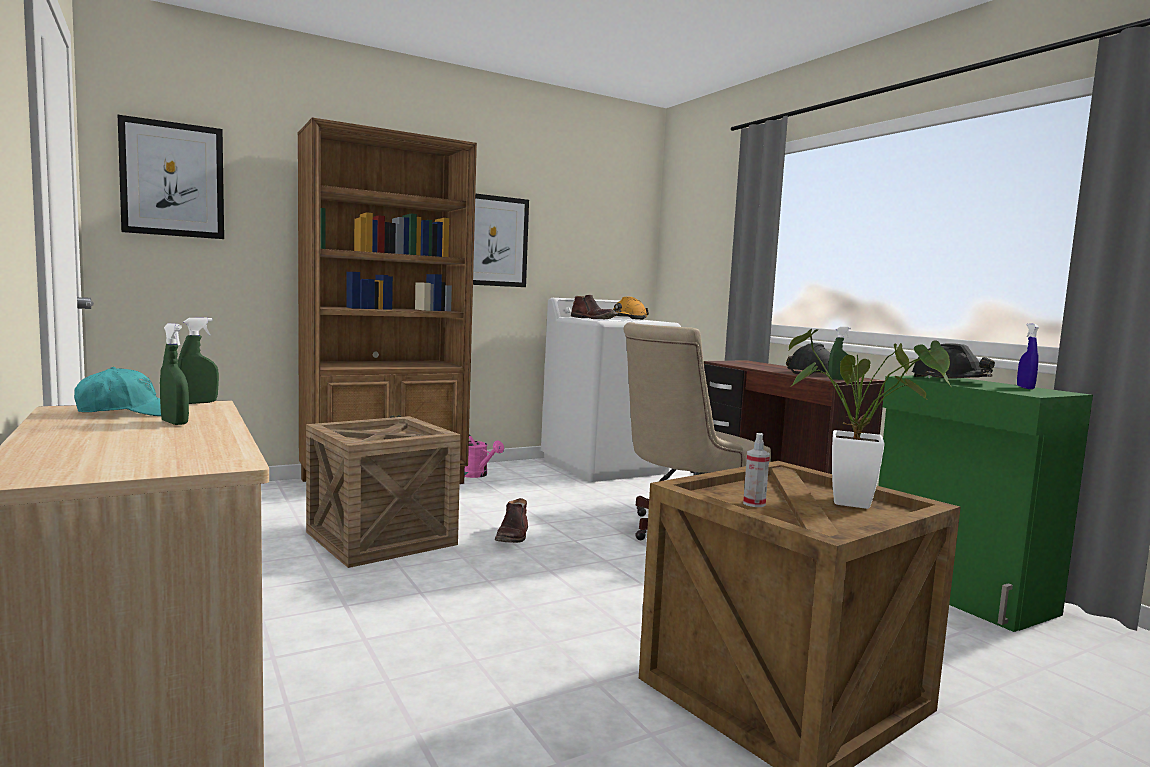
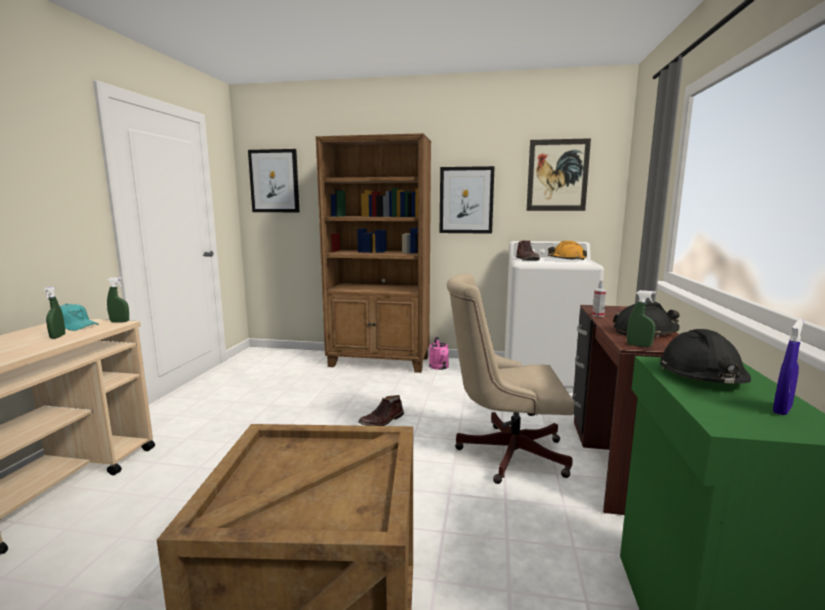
camera: 40 degrees right, 5 degrees up
(381, 538) = (313, 402): crate -> none
(595, 219) = (557, 175): none -> picture
(754, 503) = (277, 466): spray bottle -> spray bottle (598, 315)
(863, 504) = (356, 501): potted plant -> none

